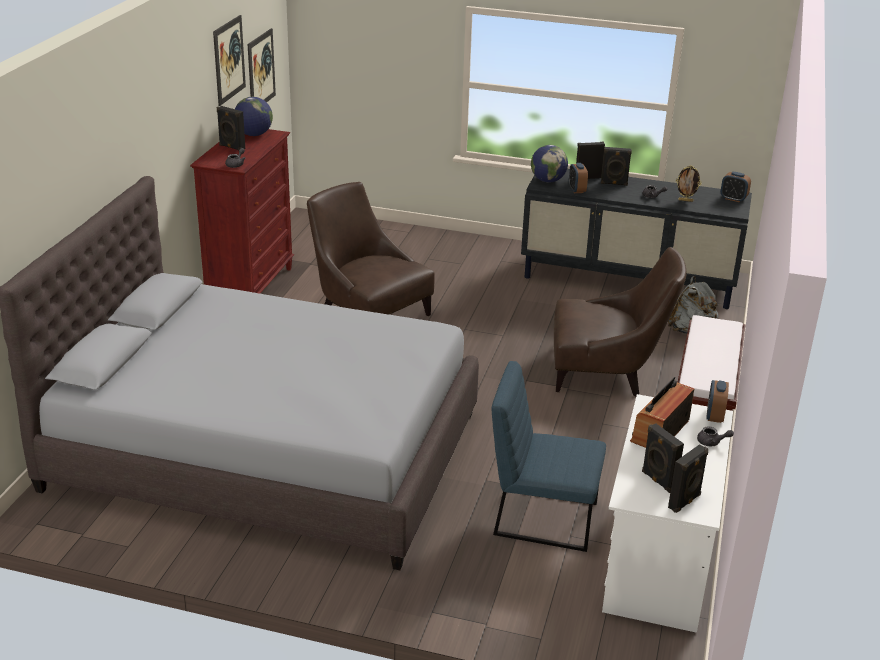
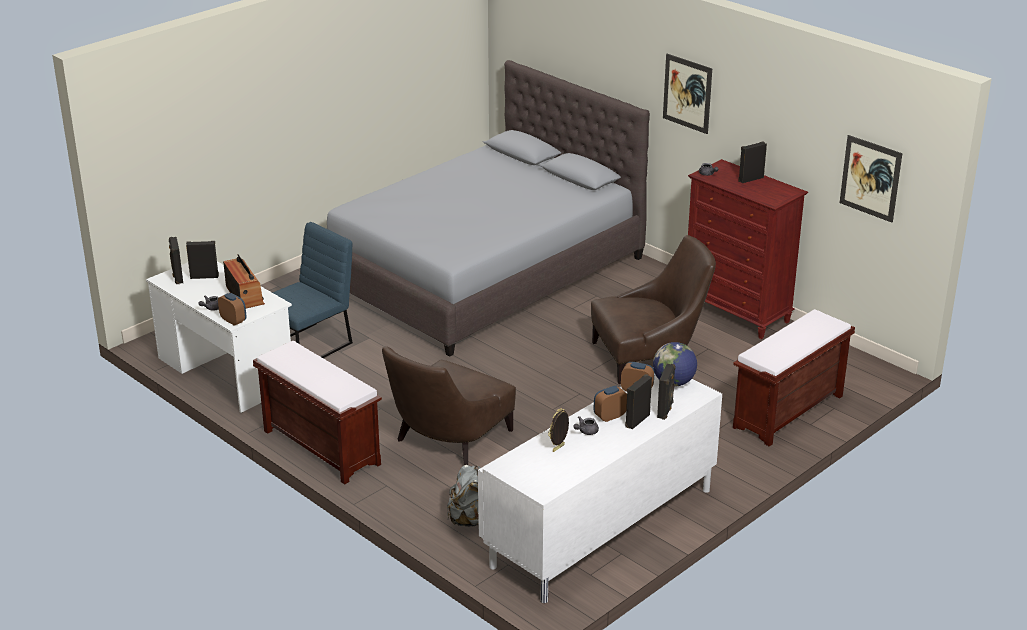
camera: 120 degrees right, 0 degrees up
(229, 60) = (810, 125): picture -> picture (687, 93)
(254, 134) = (776, 192): globe -> none
(401, 241) = (788, 412): none -> brown bench
(628, 280) = (600, 526): black cabinet -> white cabinet
(733, 199) = (537, 483): alarm clock -> alarm clock (609, 416)

